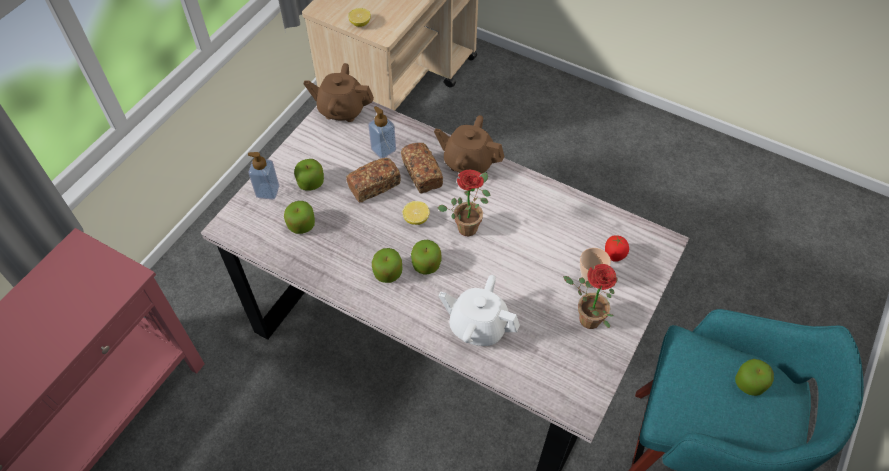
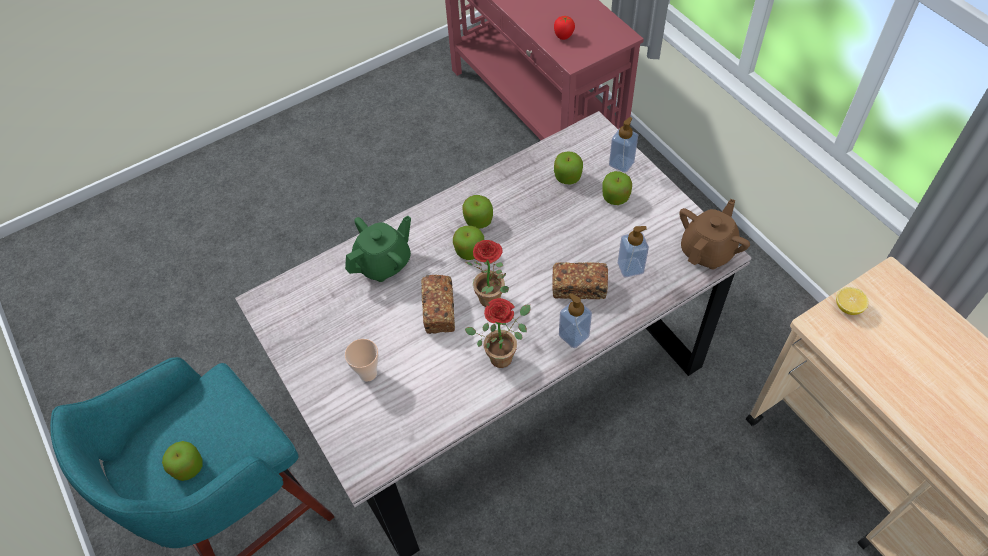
camera: 120 degrees right, 0 degrees up
(374, 186) = (585, 243): bread -> bread (439, 311)
(416, 219) = (525, 262): lemon -> none
(468, 162) = (574, 335): brown teapot -> soap dispenser
(478, 326) = (384, 263): white teapot -> green teapot
(584, 319) = (333, 347): potted plant -> potted plant (503, 354)
(614, 256) = (379, 411): tomato -> tomato (563, 37)

